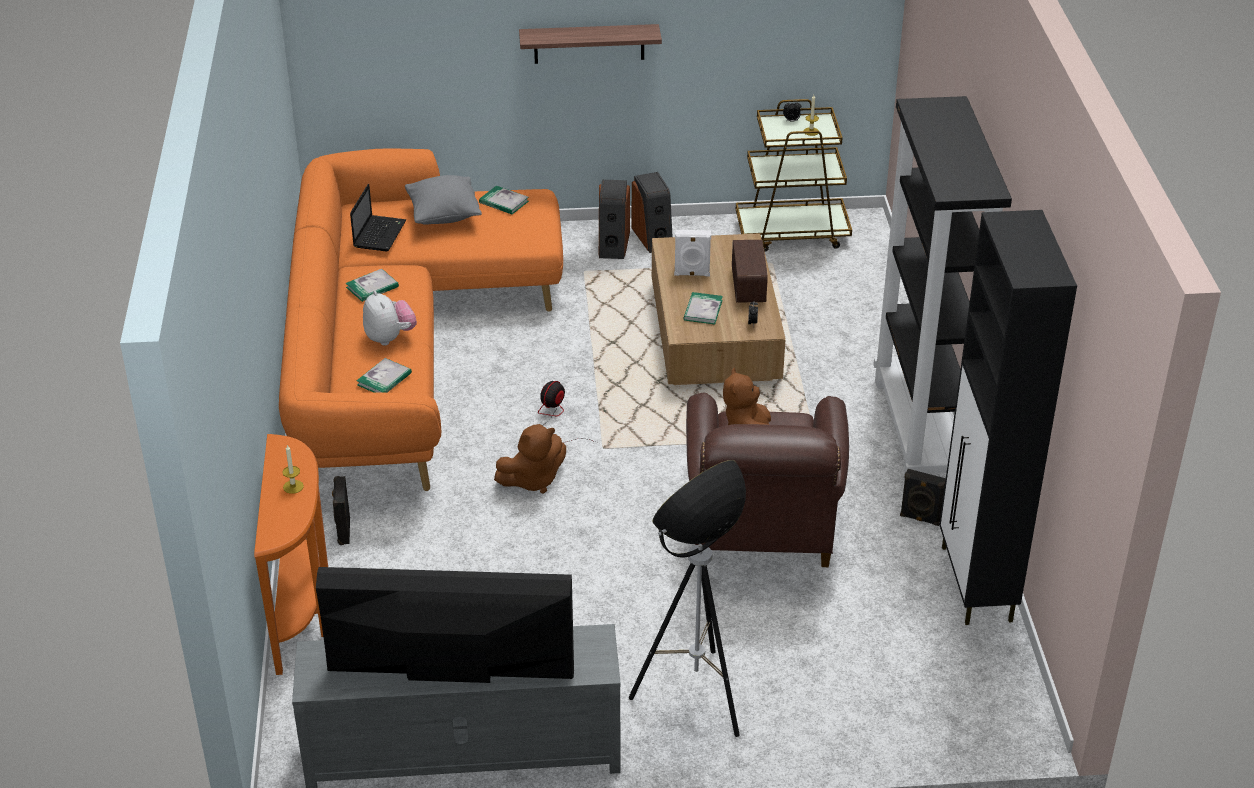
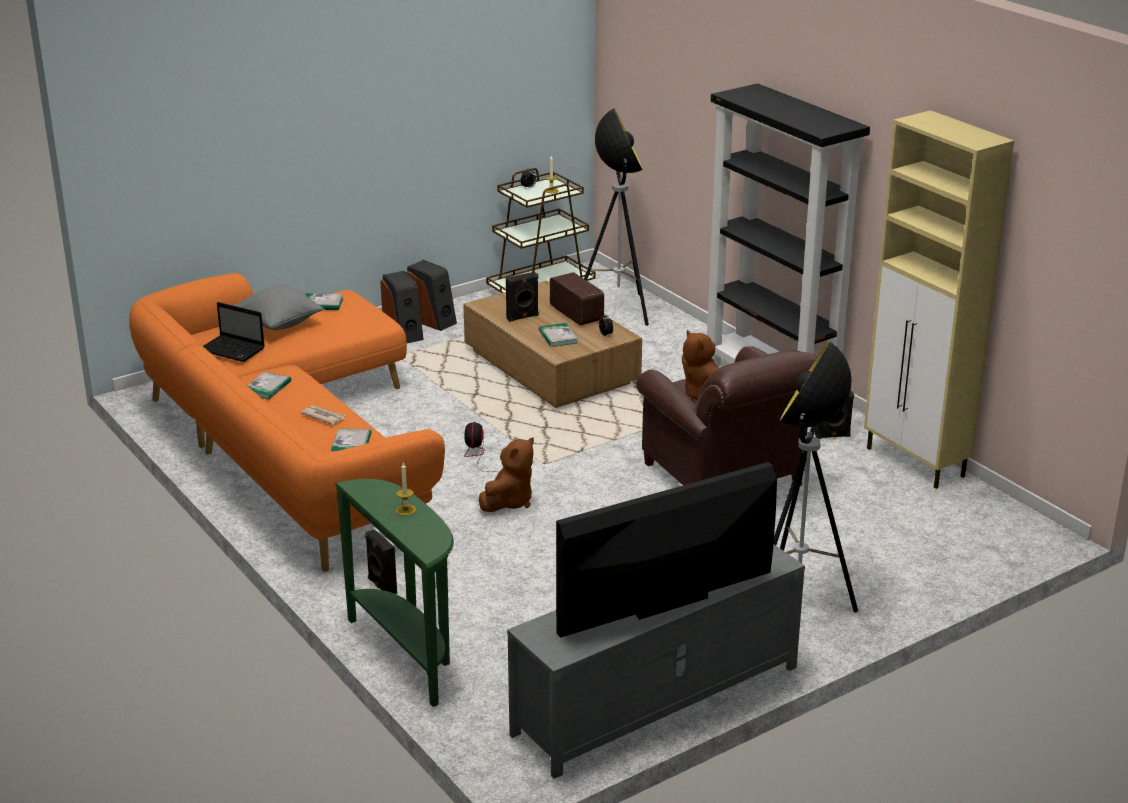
camera: 30 degrees left, 10 degrees down
(304, 612) = (408, 654): orange console table -> green console table
(379, 233) = (233, 350): laptop -> laptop turned 135 degrees clockwise
(390, 338) = (323, 416): plush toy -> newspaper
(589, 43) = (357, 147): shelf -> none
(692, 274) = (523, 317): white speaker -> black speaker
(847, 282) = (617, 310): none -> floor lamp
(976, 585) = (916, 463): black cabinet -> beige cabinet

